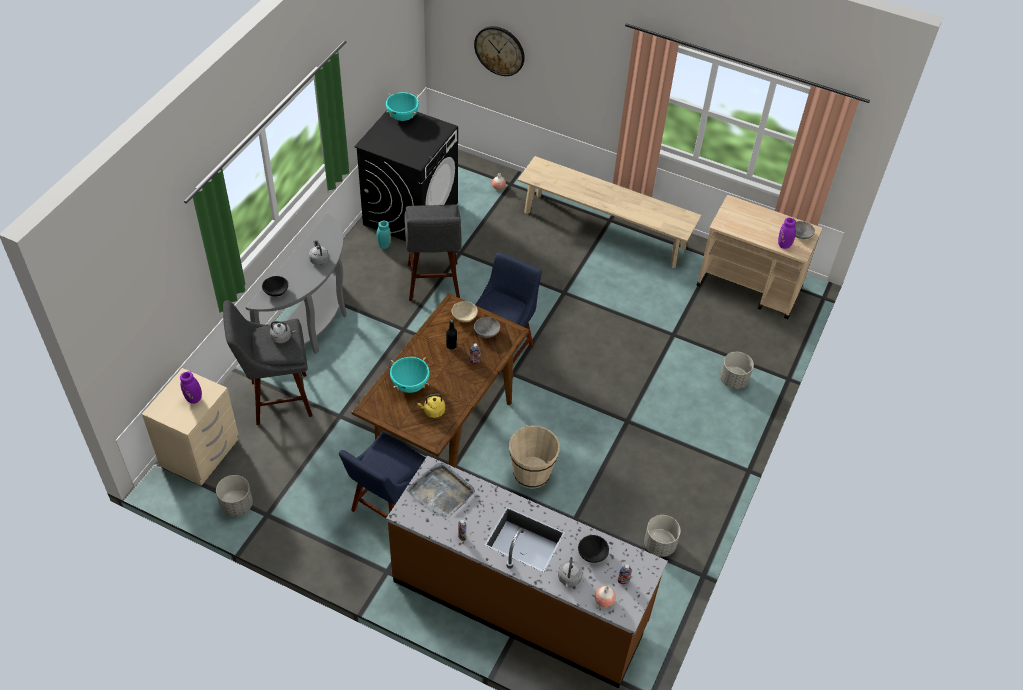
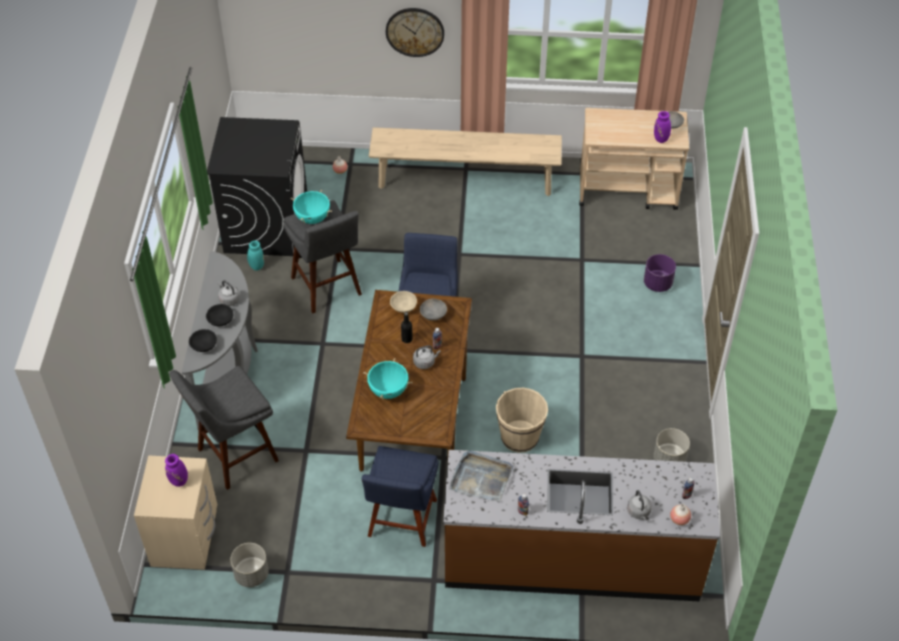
camera: 20 degrees left, 0 degrees up
(282, 337) = (236, 389): grey kettle -> grey kettle (425, 362)
(403, 117) = (238, 128): turquoise cooking pot -> turquoise cooking pot (312, 218)
(433, 411) = (424, 407): yellow kettle -> none
(499, 50) = (313, 31): wall clock -> wall clock (415, 31)
(592, 554) = (646, 482): black bowl -> black bowl (220, 321)
(733, 380) = (657, 283): grey planter -> purple planter

